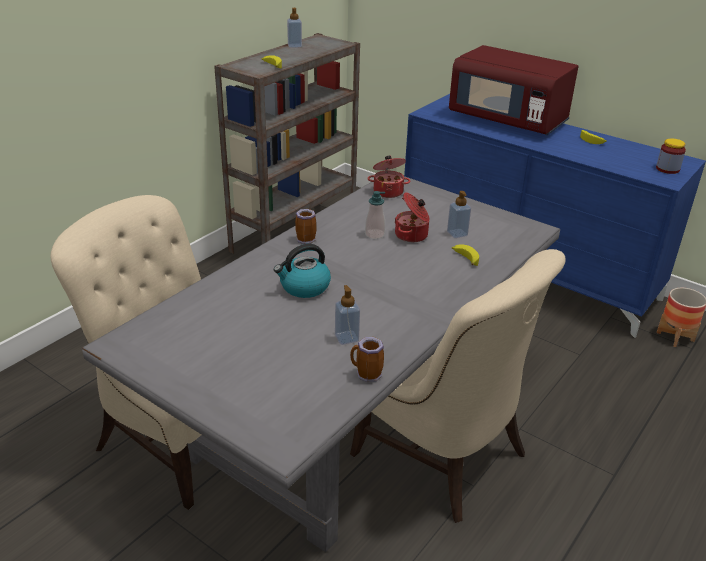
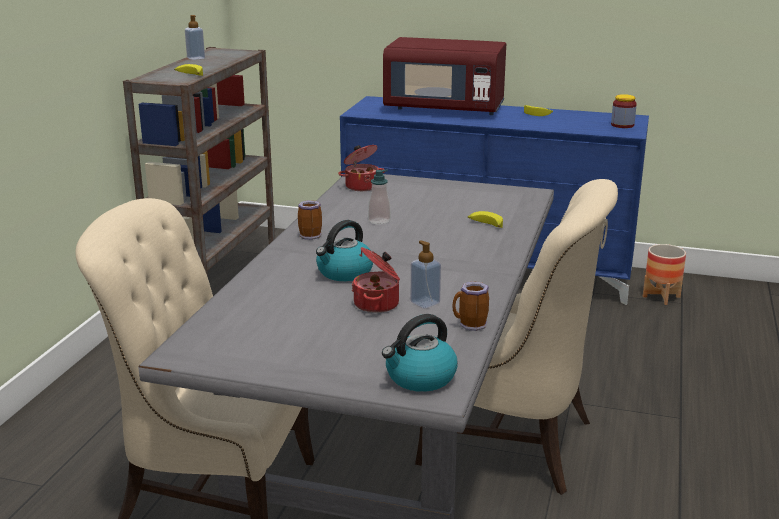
camera: 20 degrees left, 10 degrees down
(281, 423) = (420, 378): none -> kettle
(412, 235) = (418, 215): cooking pot -> cooking pot (378, 304)
(457, 234) = (461, 207): soap dispenser -> none

